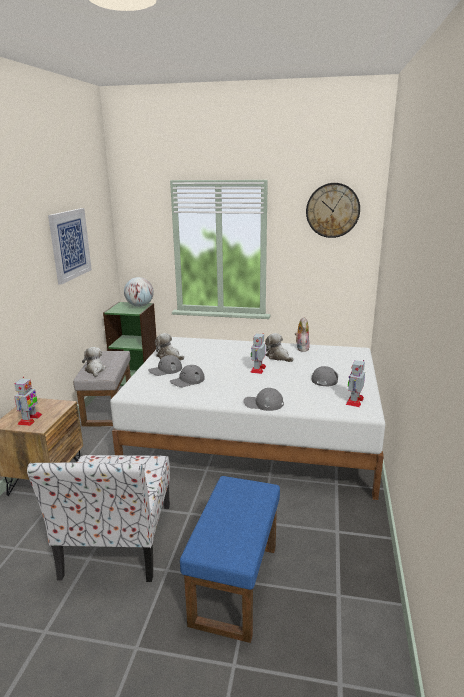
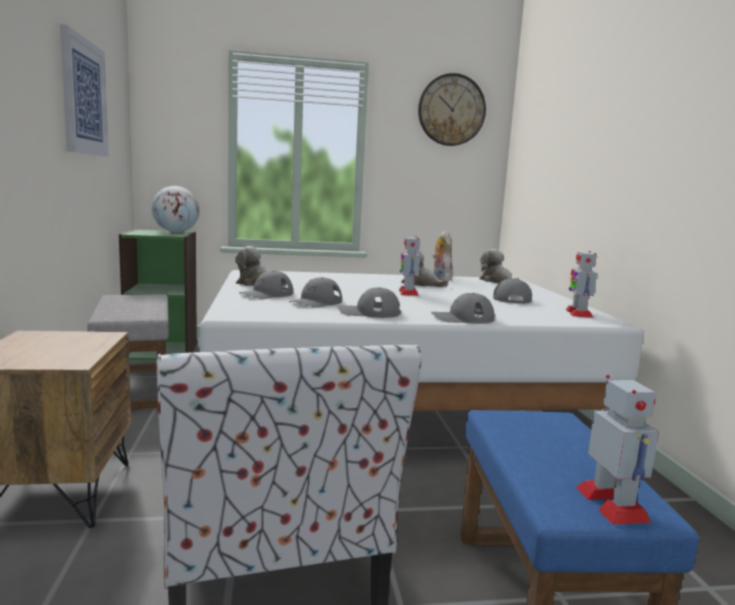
camera: 20 degrees left, 10 degrees down
(30, 419) = (44, 354): toy robot -> toy robot (612, 504)
(95, 370) = (123, 311): plush toy -> plush toy (497, 281)
(209, 394) = (369, 312): none -> grey cap

